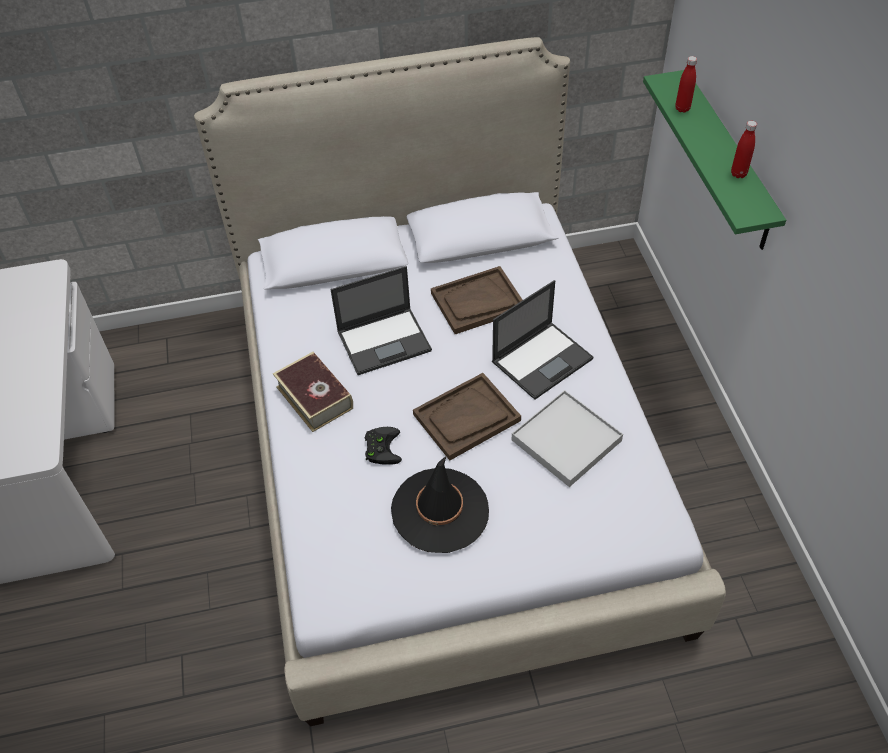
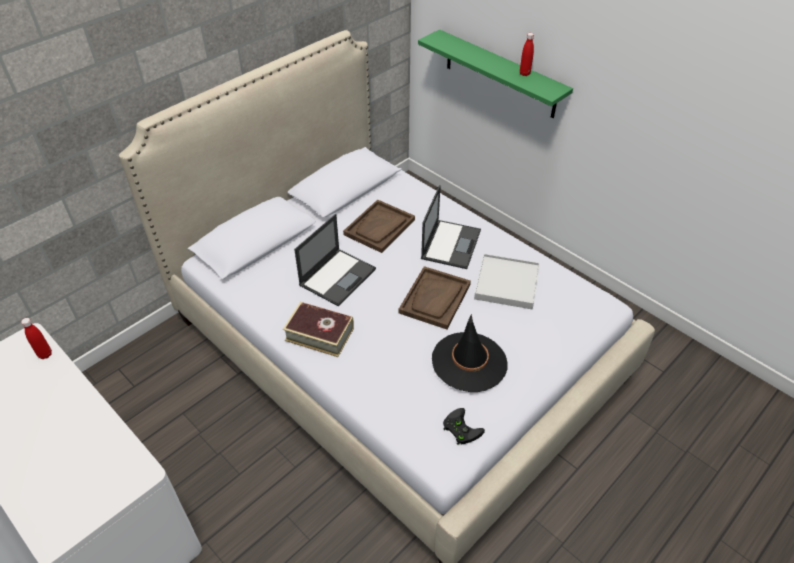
camera: 35 degrees left, 5 degrees down
(381, 447) = (395, 343): black game controller -> black game controller (460, 428)
(682, 109) = (458, 50): red bottle -> red bottle (45, 354)

